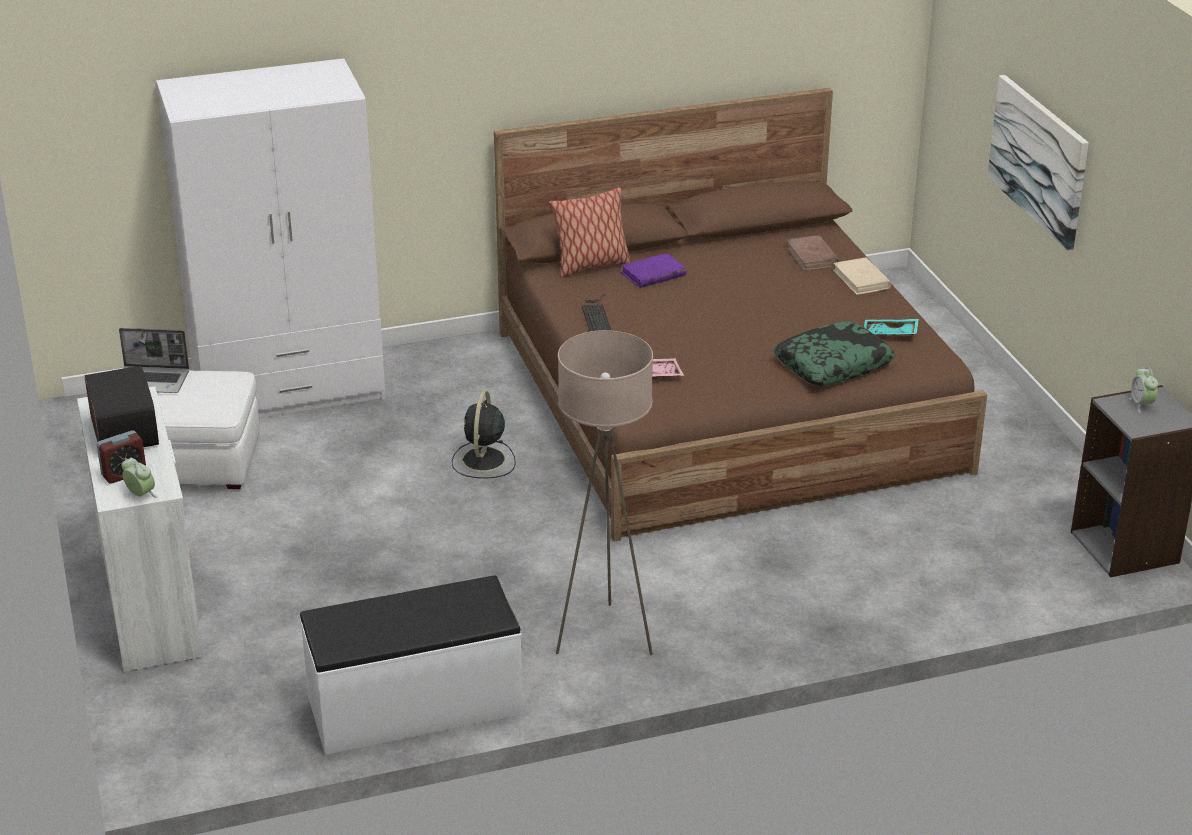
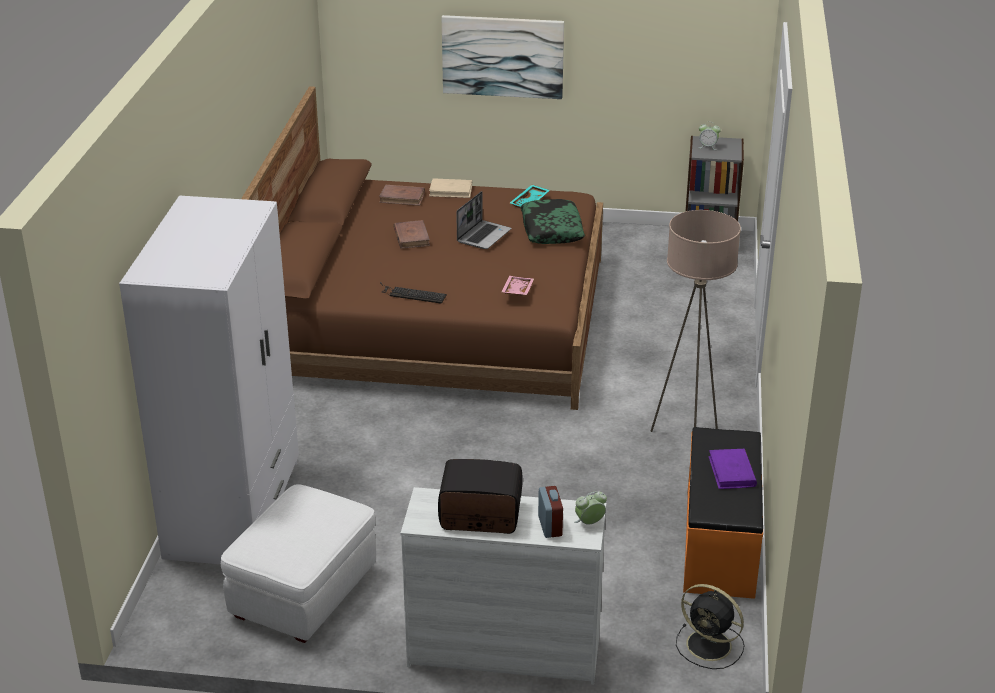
camera: 65 degrees left, 0 degrees up
(152, 381) = (269, 537): laptop -> laptop (483, 236)
(415, 707) = (721, 543): white bench -> orange bench
(483, 461) = (429, 438): black fan -> black fan (710, 646)
(591, 266) = (329, 278): pillow -> none
(653, 274) = (367, 258): purple book -> purple book (732, 472)
(721, 285) = (411, 237): none -> brown book

